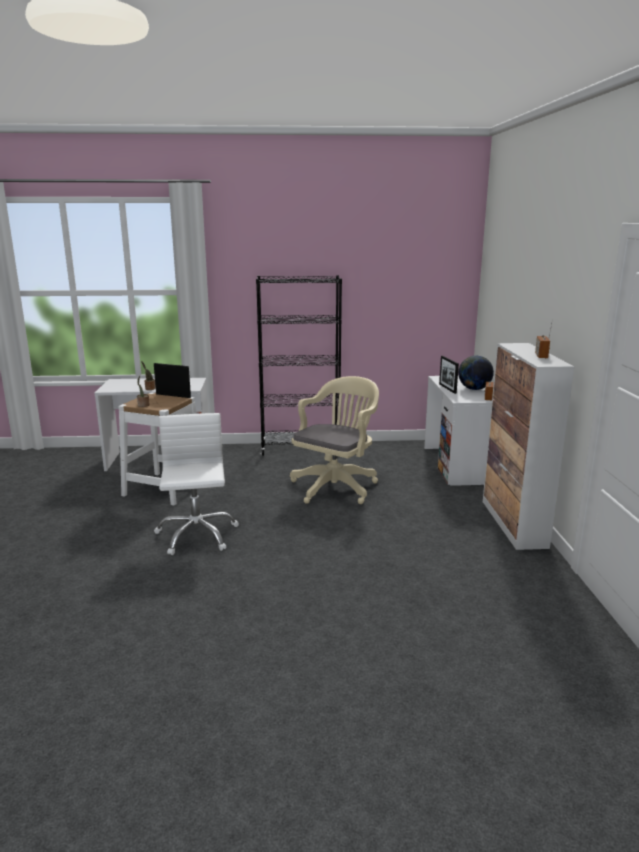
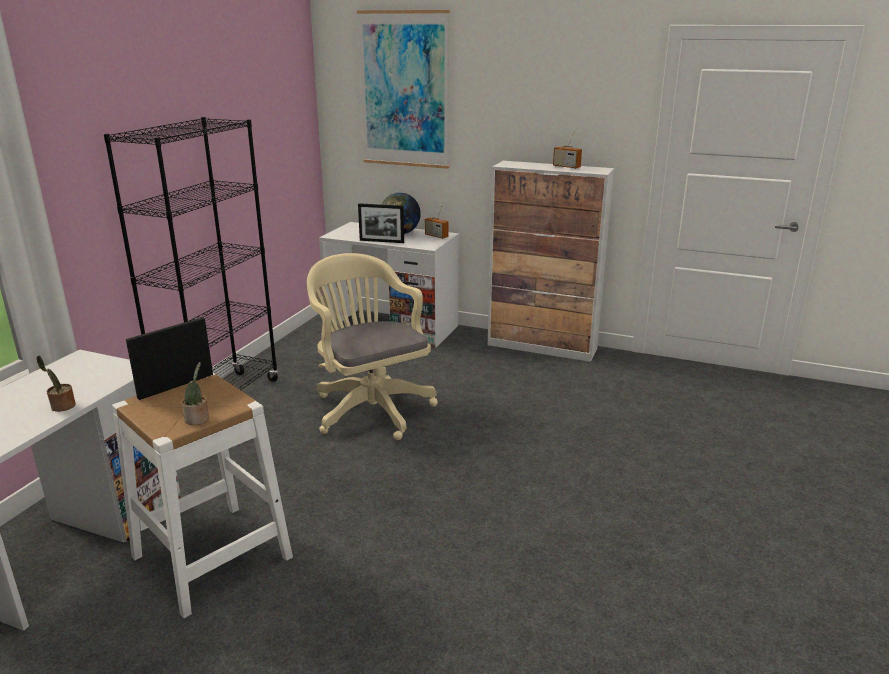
camera: 65 degrees left, 5 degrees up
(196, 535) = (417, 551): white office chair -> none
(505, 274) = (404, 90): none -> picture

